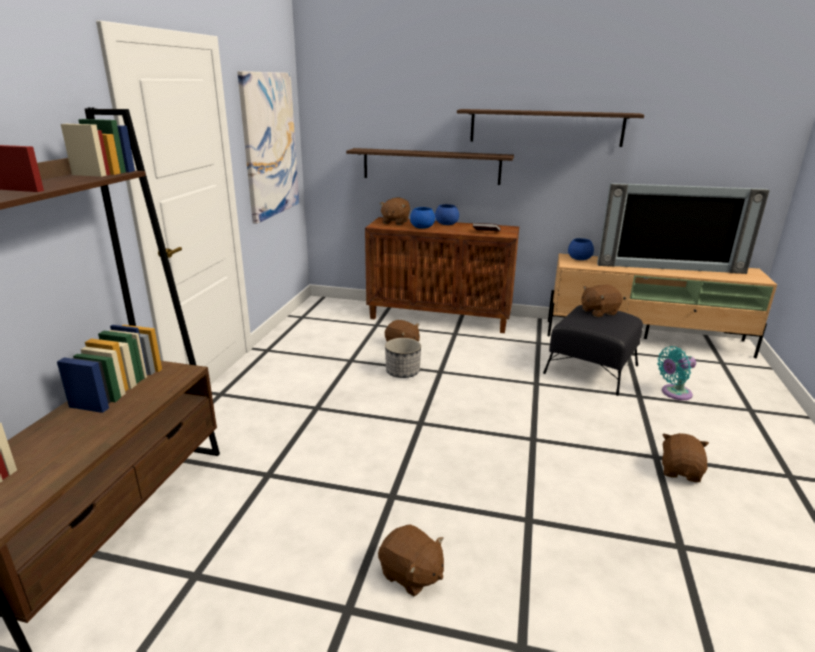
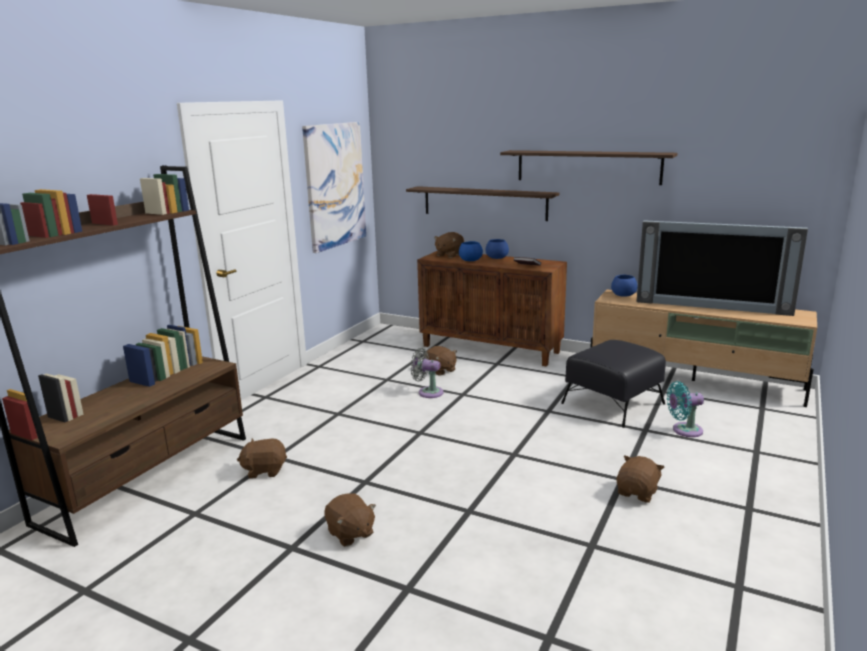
camera: 15 degrees right, 5 degrees down
(403, 372) = (428, 392): planter -> grey fan
(598, 312) = (619, 346): brown plush toy -> brown plush toy (264, 470)

